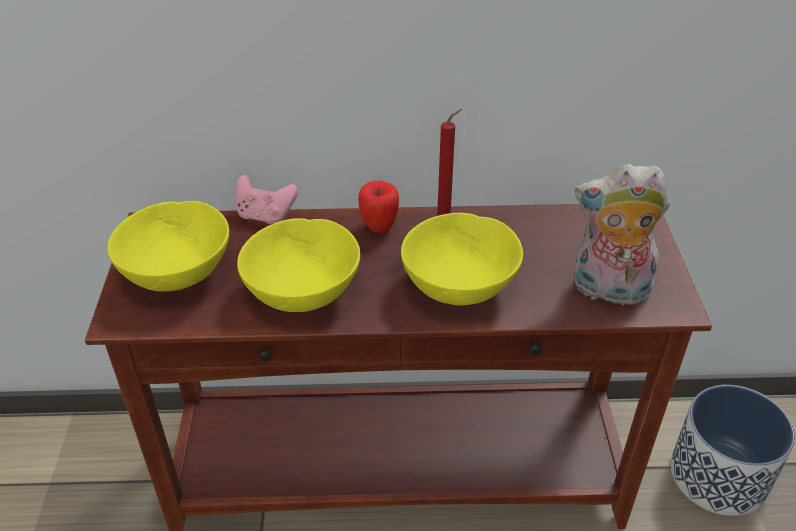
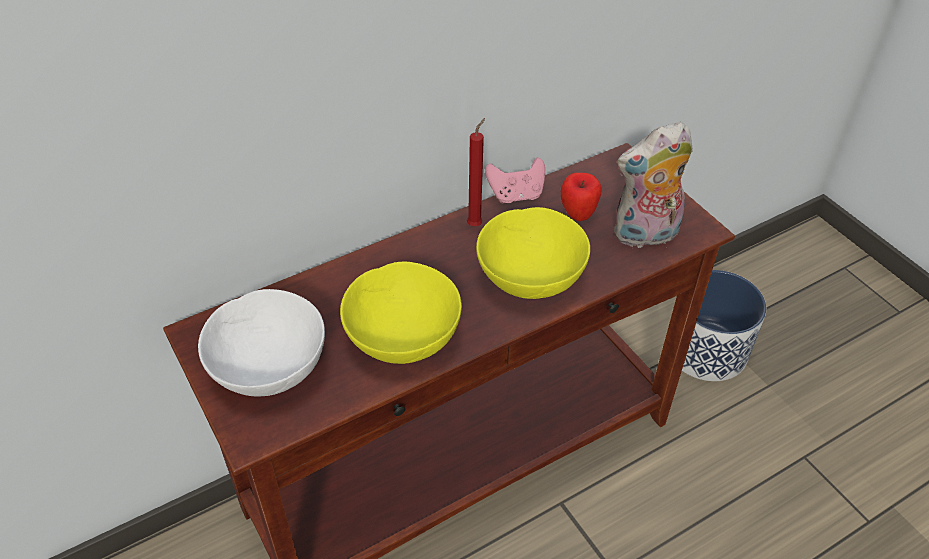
camera: 30 degrees left, 5 degrees up
(177, 272) = (268, 368): yellow bowl -> white bowl
(265, 216) = (307, 278): pink game controller -> pink game controller (516, 195)
(379, 227) = (421, 250): apple -> apple (577, 215)

